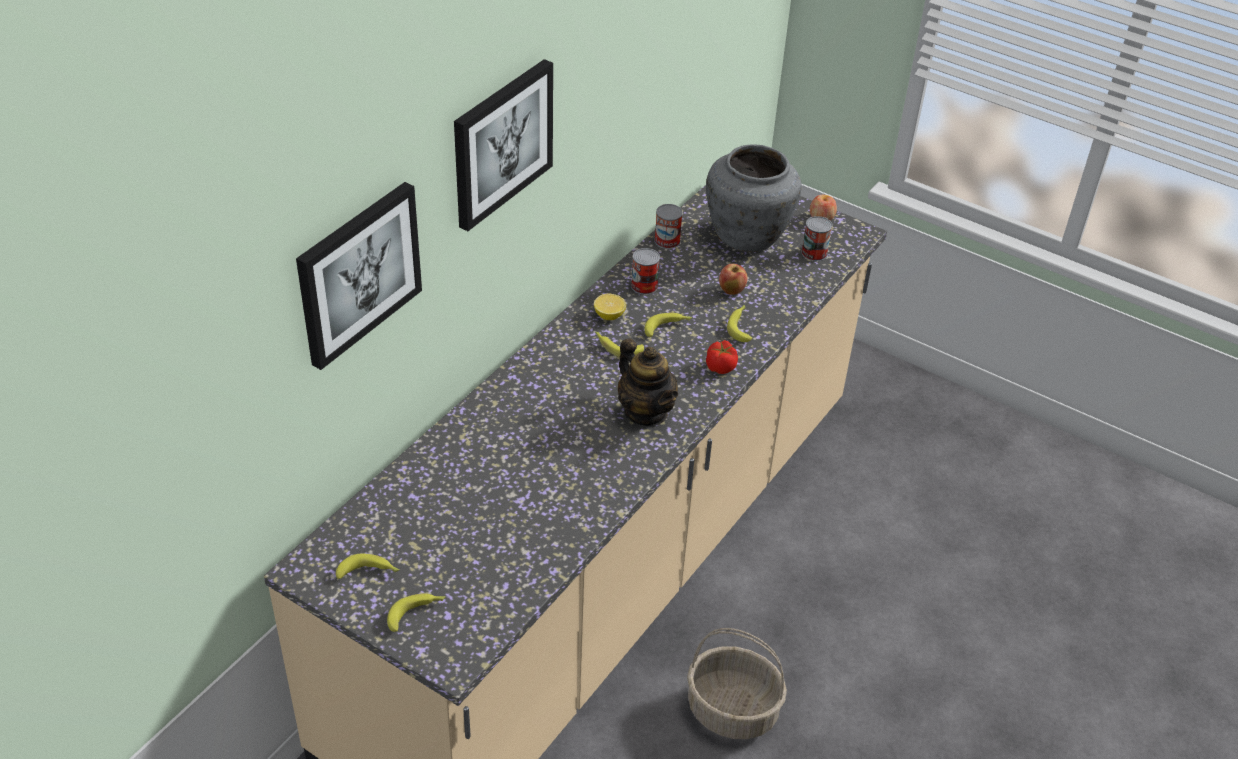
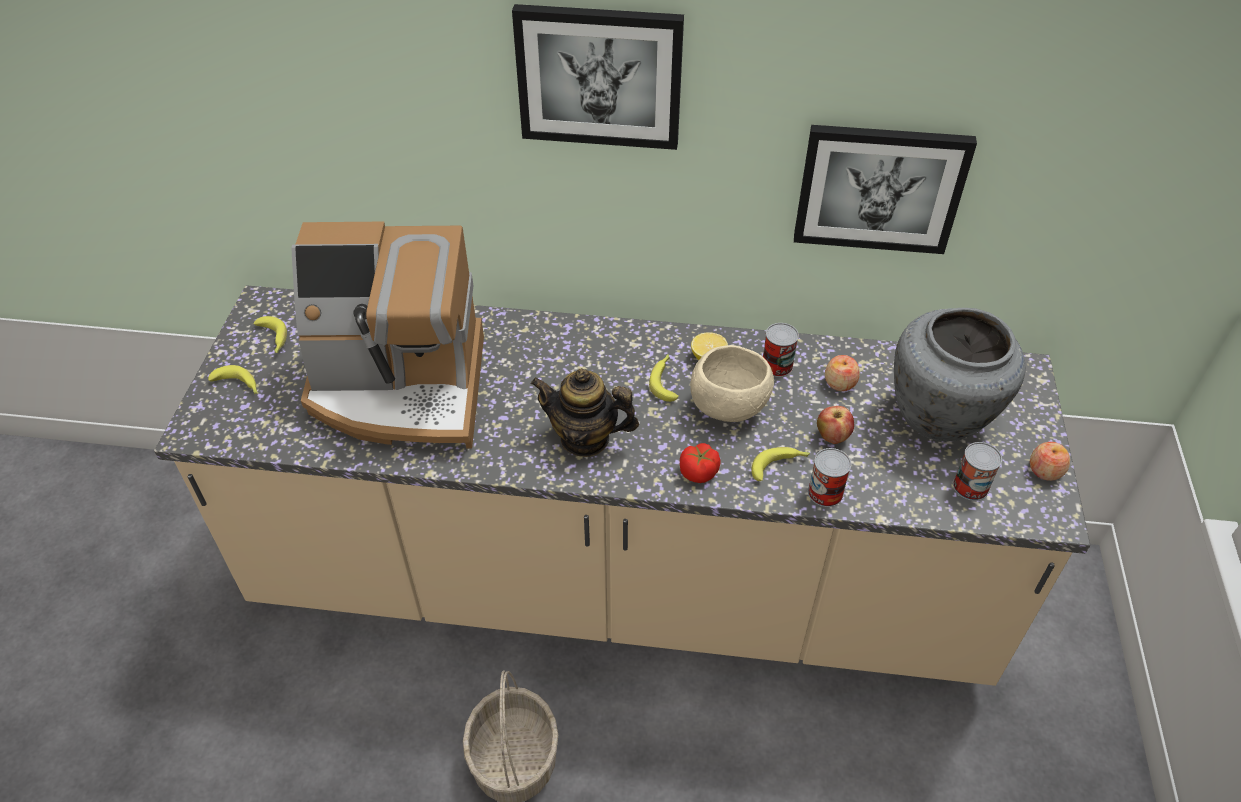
camera: 65 degrees right, 5 degrees up
(358, 273) = (366, 88): picture -> picture (879, 188)
(507, 502) = (400, 388): none -> coffee machine
(646, 412) = (585, 438): teapot -> teapot turned 75 degrees clockwise
(667, 241) = (866, 355): can -> can (825, 492)
(667, 327) = (727, 407): banana -> beige bowl
(684, 265) = (840, 383): none -> apple

